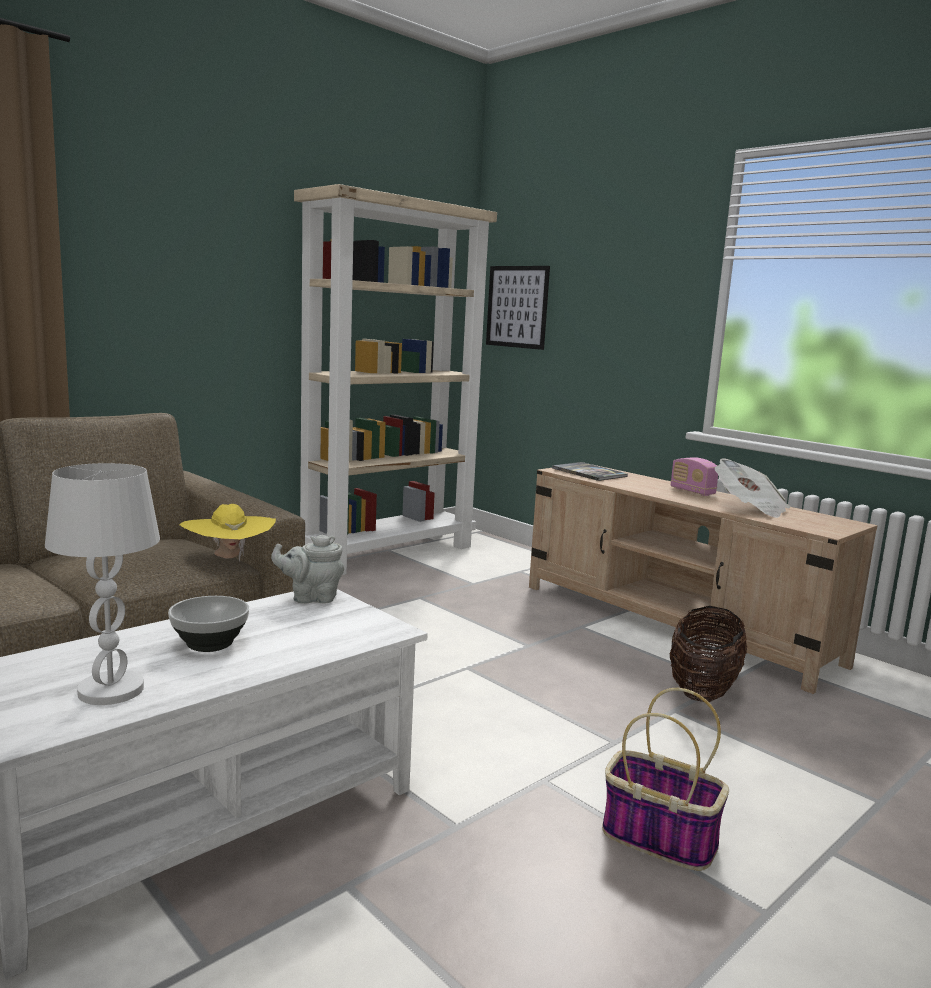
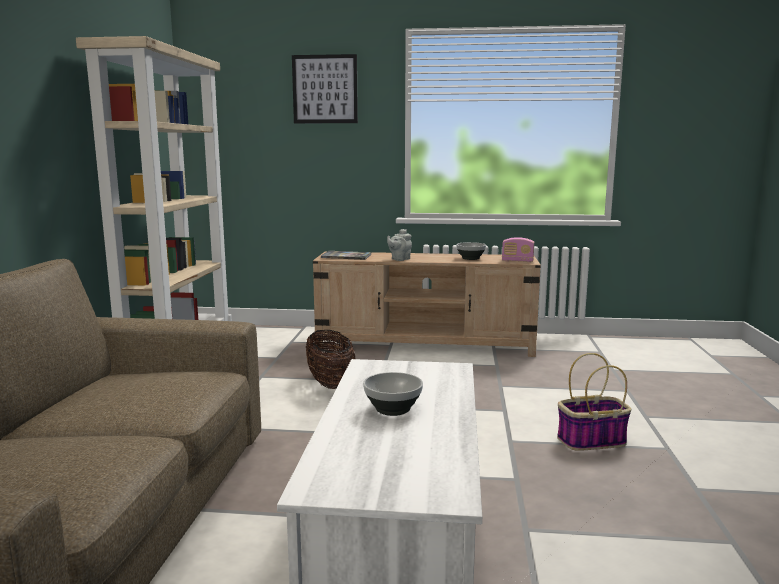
camera: 40 degrees left, 0 degrees up
(111, 690) = (420, 451): white table lamp -> none
(229, 558) = (219, 370): yellow hat -> none
(311, 598) = (368, 368): grey teapot -> grey teapot (399, 259)
(517, 307) = (228, 139): picture -> picture (325, 89)
(692, 491) = (424, 256): radio -> radio (517, 261)
(703, 690) = (494, 372): basket -> basket (330, 383)
(750, 508) = (471, 258): newspaper -> bowl

